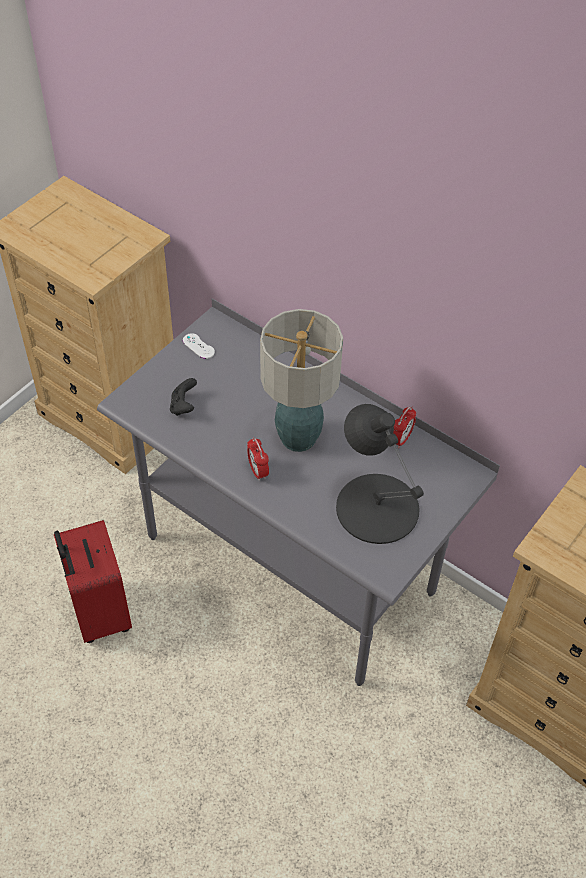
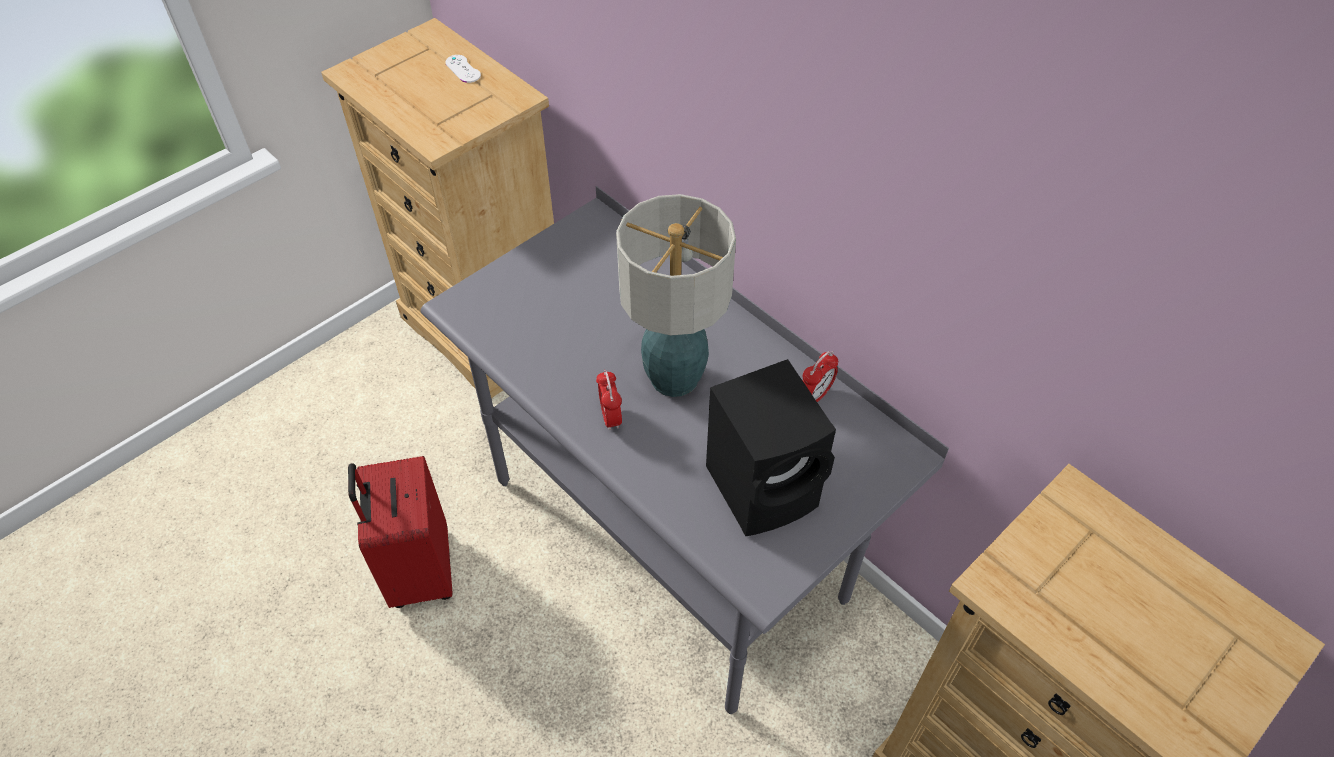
camera: 10 degrees right, 0 degrees up
(183, 406) = (531, 319): black game controller -> none
(198, 346) = (568, 245): white game controller -> white game controller (463, 69)
(377, 507) = (765, 486): black table lamp -> black speaker

